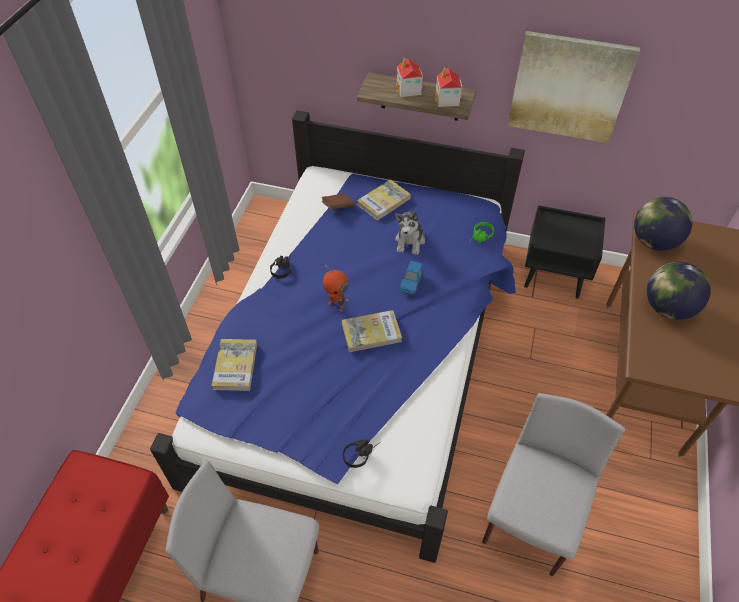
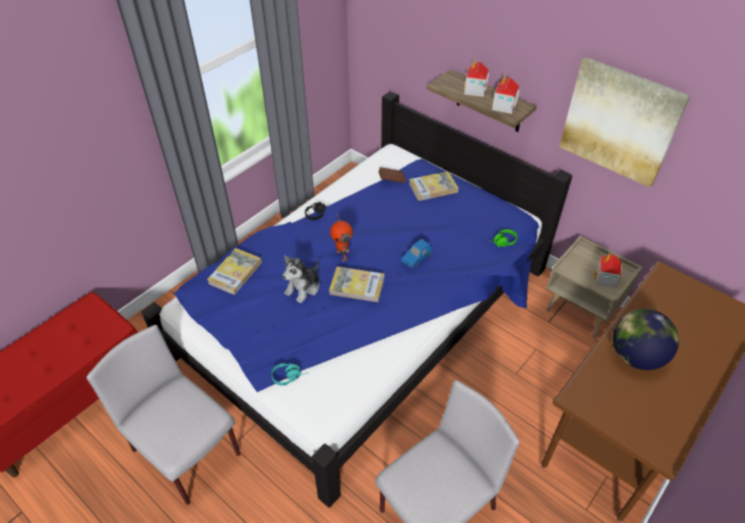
camera: 25 degrees right, 5 degrees down
(361, 453) = (290, 376): black headphones -> turquoise headphones
(410, 241) = (436, 226): plush toy -> plush toy (303, 288)
(554, 276) = (581, 311): black nightstand -> beige nightstand
(580, 240) = (605, 279): none -> toy house
(653, 241) = (659, 293): globe -> none

